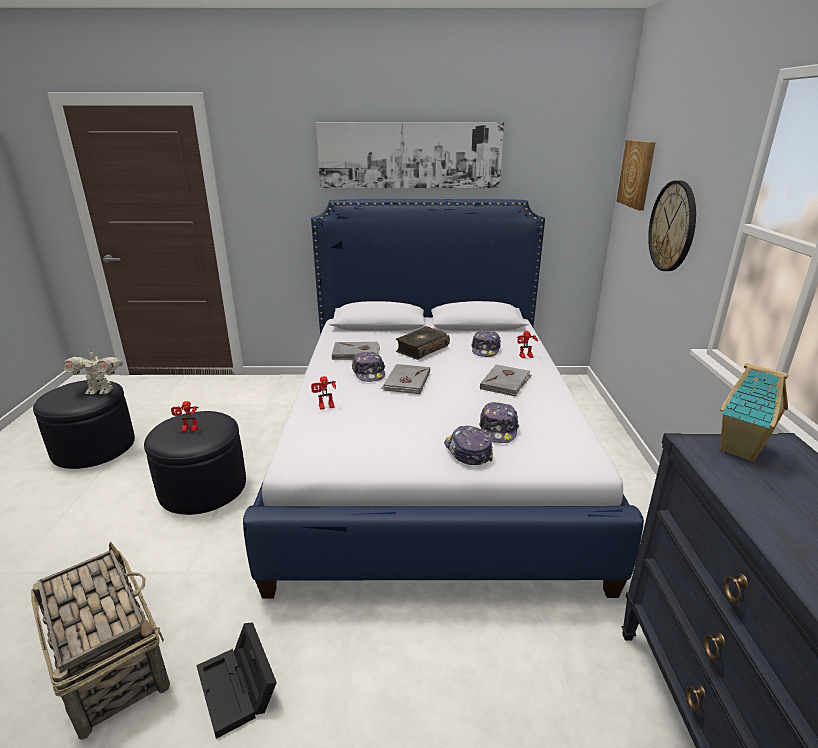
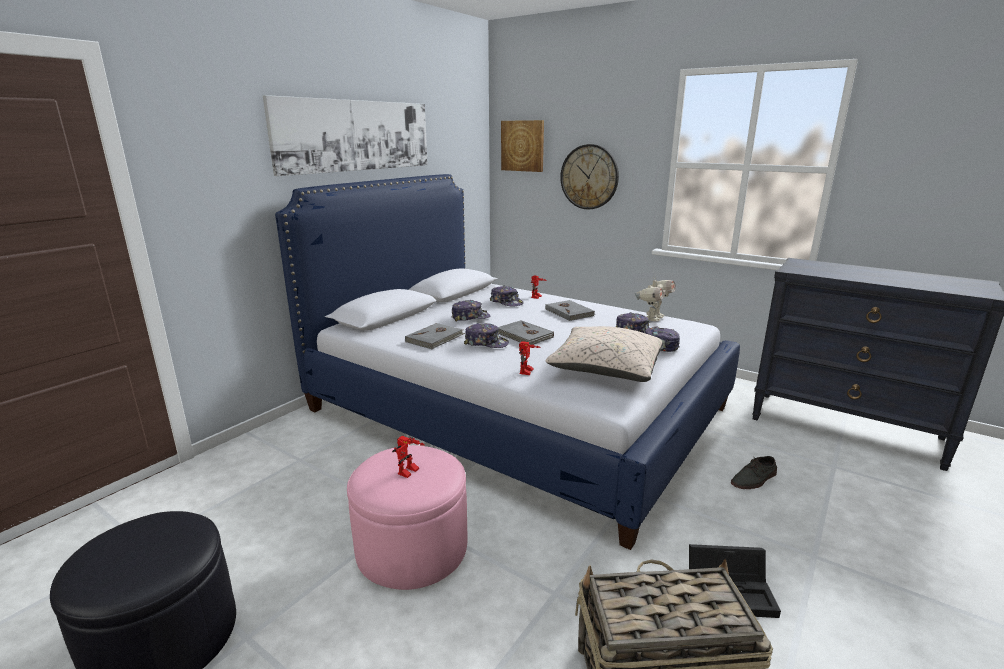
camera: 55 degrees left, 5 degrees down
(100, 391) = (175, 526): toy robot -> toy robot (653, 318)
(203, 487) = (412, 547): black ottoman -> pink ottoman
(370, 439) = (605, 370): none -> beige pillow
(421, 349) = (470, 317): book -> cap
(462, 667) = (754, 479): none -> grey shoe
(742, 451) = (802, 267): toy house -> none

